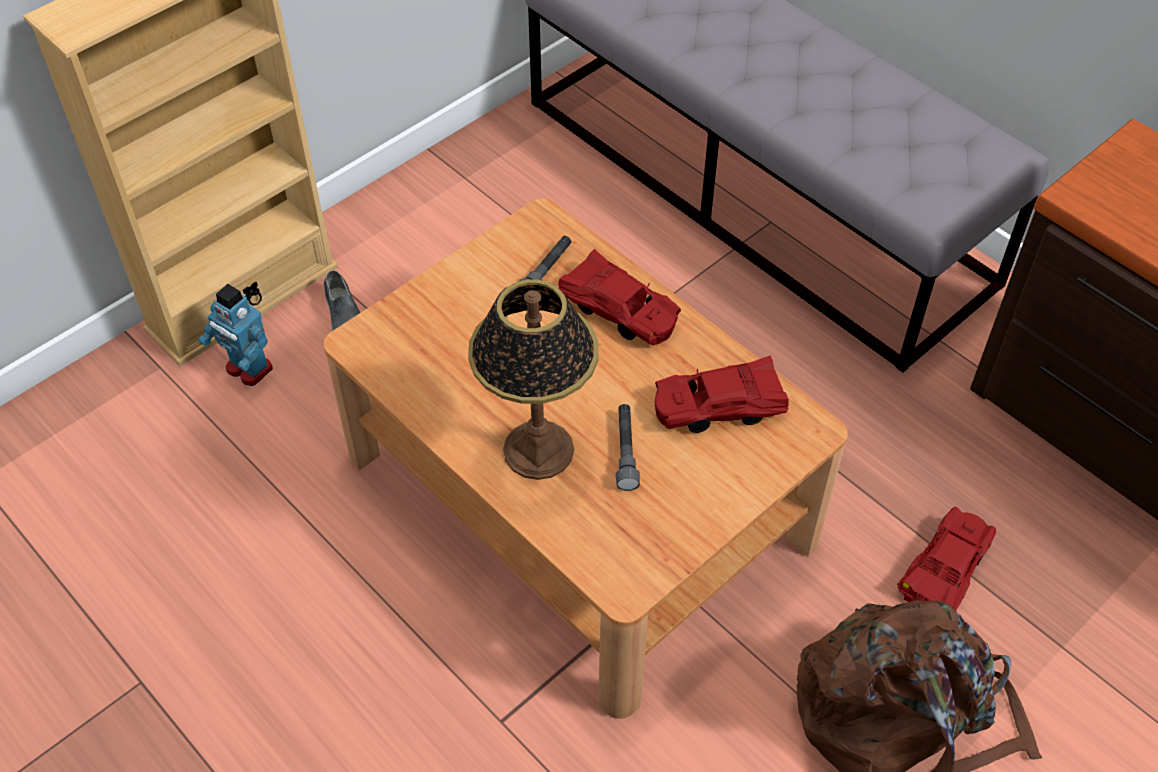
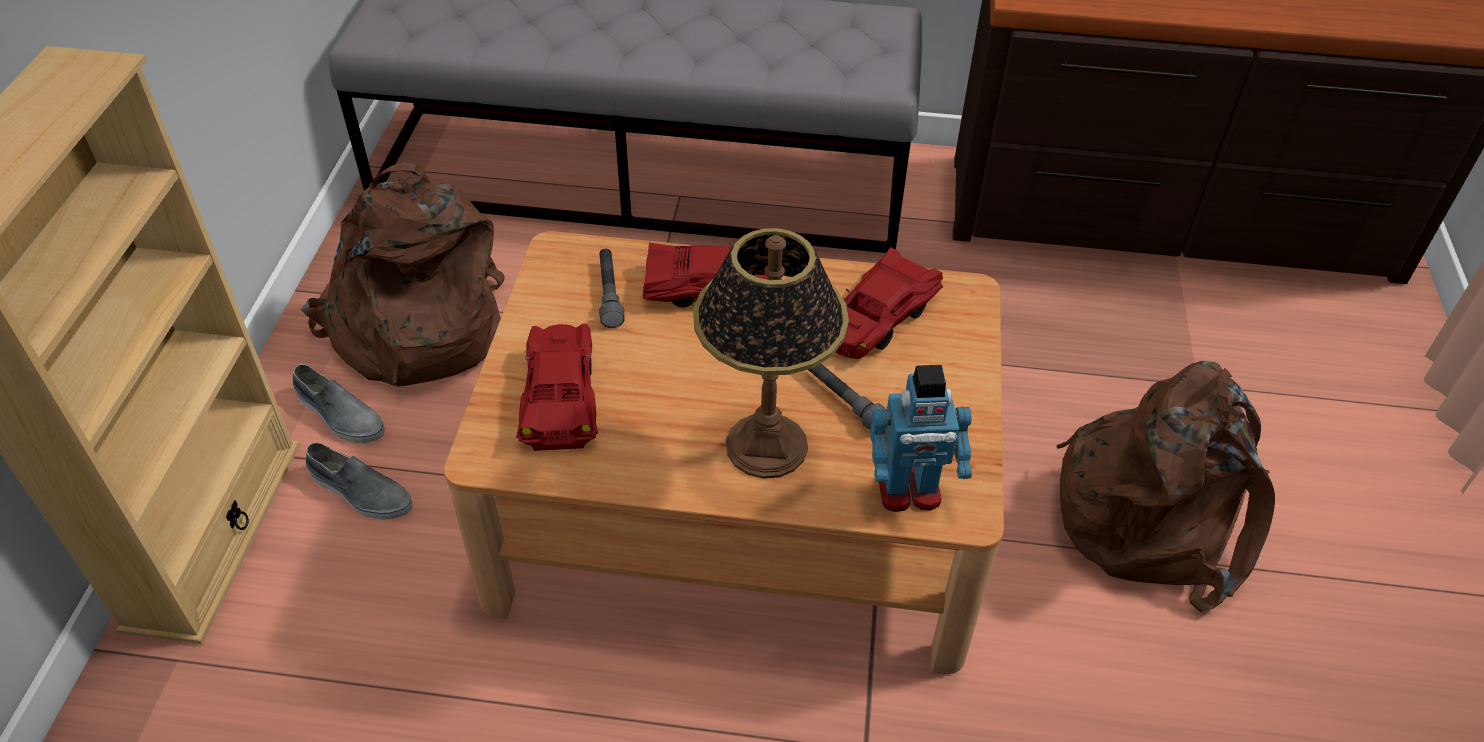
camera: 40 degrees left, 5 degrees down
(248, 369) = (289, 598): toy robot -> toy robot (909, 492)
(379, 260) = (340, 415): none -> grey shoe
(479, 224) = (415, 329): none -> brown backpack
(946, 569) = (1070, 380): red toy car -> red toy car (561, 396)

